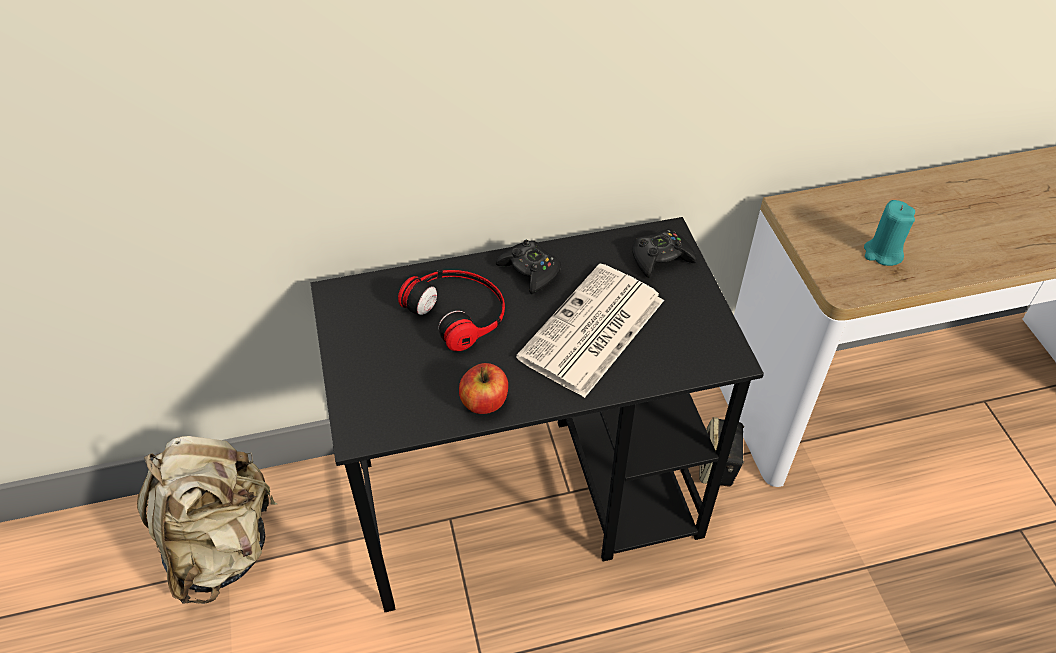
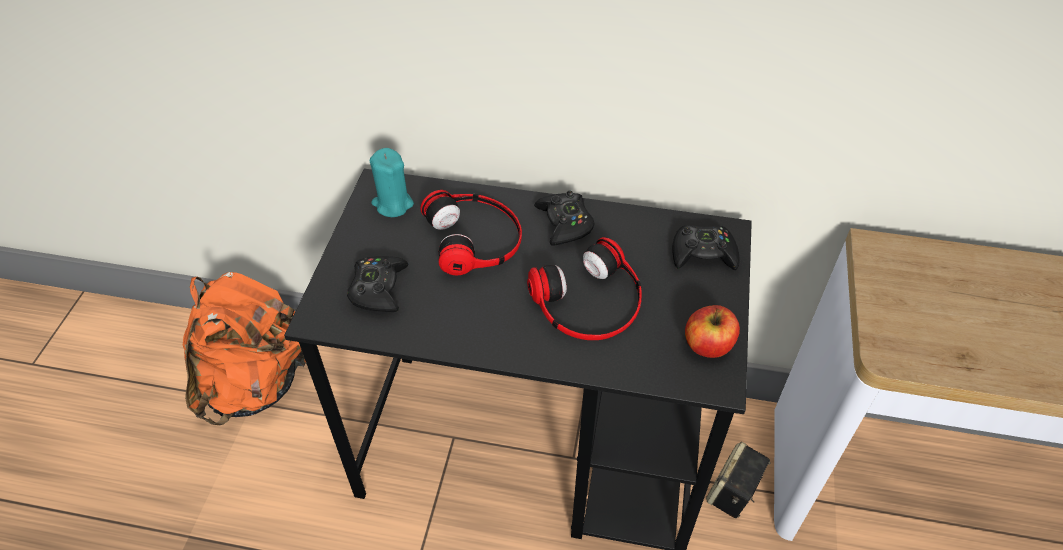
camera: 25 degrees right, 0 degrees up
(221, 546) = (257, 382): beige backpack -> orange backpack
(399, 388) = (378, 289): none -> black game controller
(484, 402) = (446, 331): apple -> apple (708, 345)
(592, 331) = (589, 302): newspaper -> headphones
(882, 253) = (958, 331): turquoise candle -> turquoise candle (393, 204)

